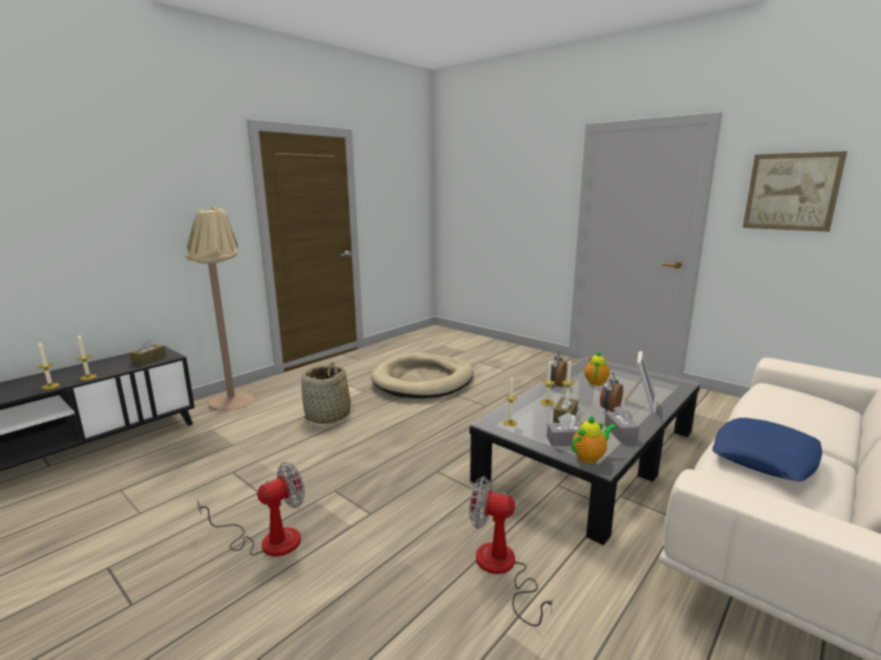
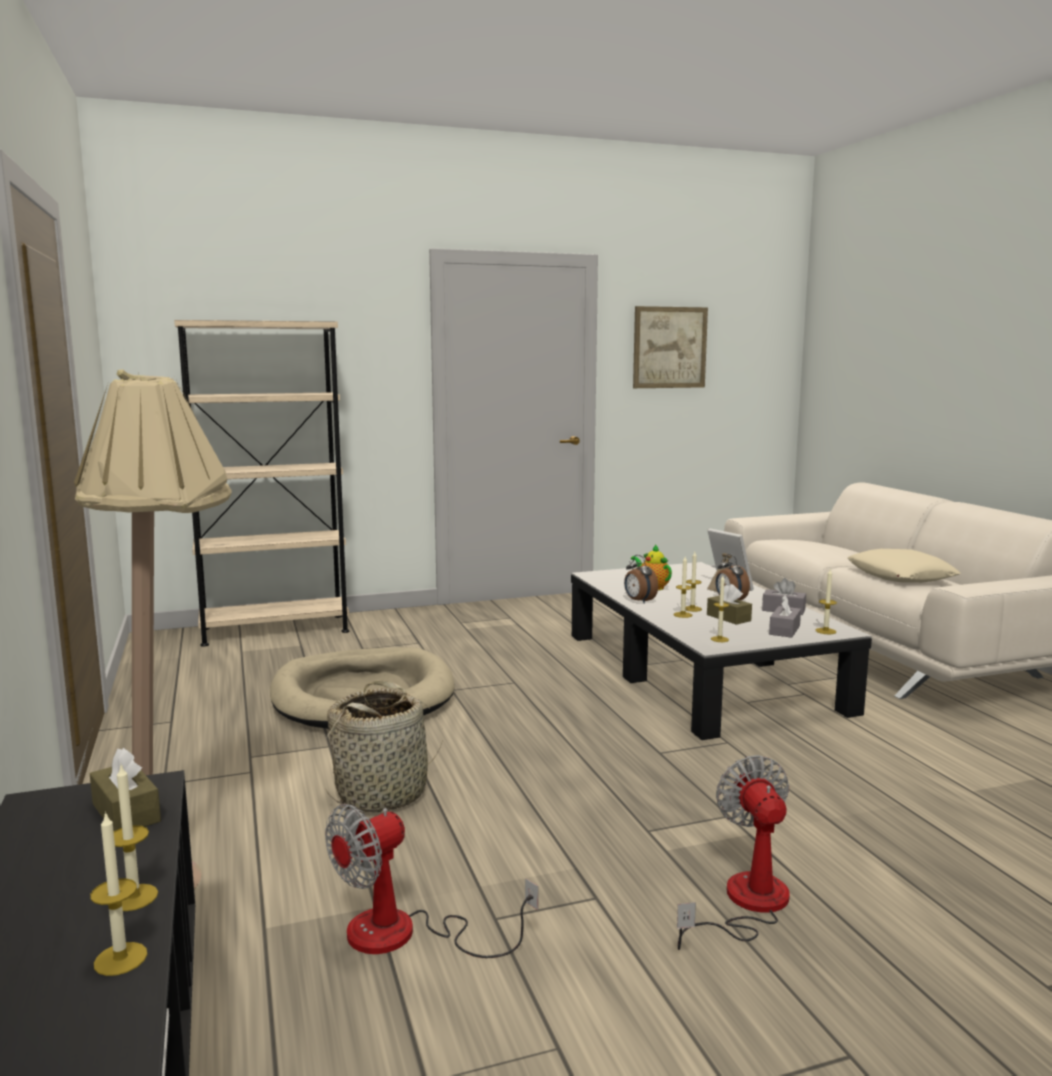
camera: 60 degrees left, 5 degrees down
(475, 341) = (275, 630): none -> beige bookcase
(502, 570) = (881, 768): fan -> fan (405, 935)
(590, 457) = (825, 631): teapot -> candle
(764, 457) = (901, 576): blue pillow -> beige pillow

